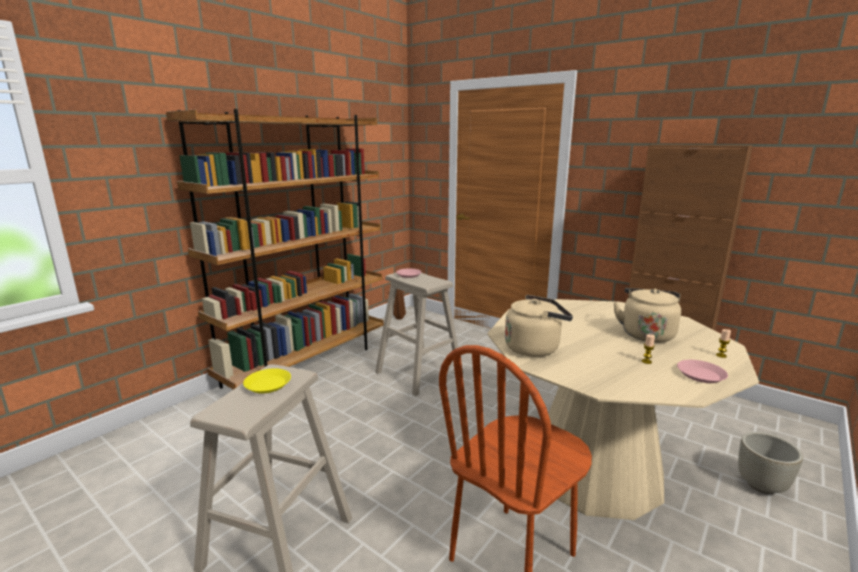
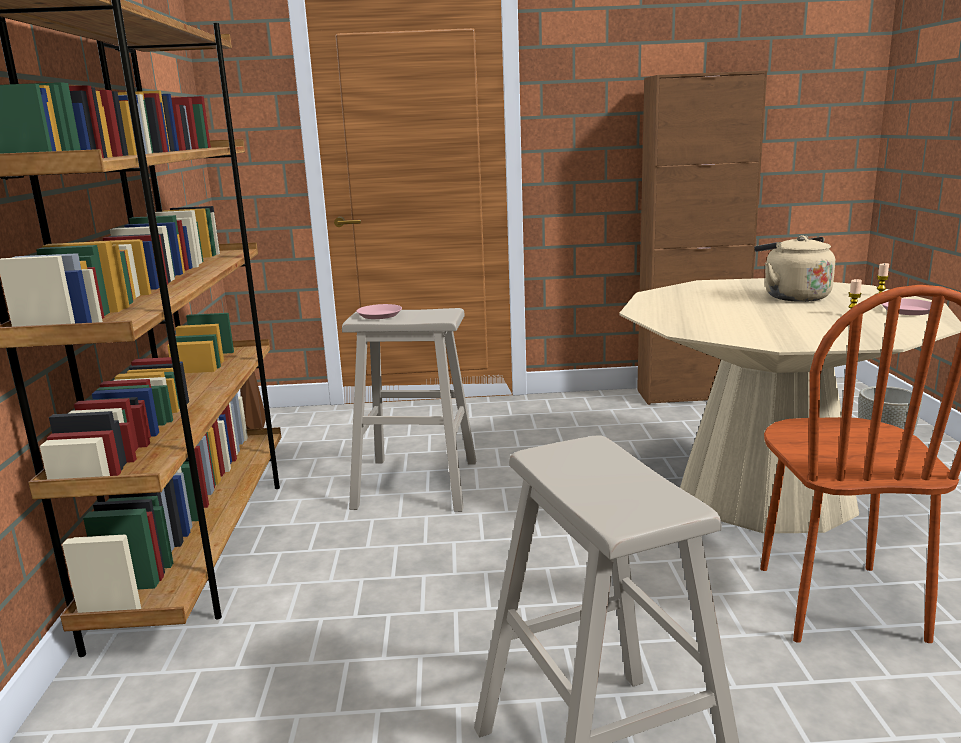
camera: 40 degrees left, 0 degrees up
(267, 384) = (589, 468): yellow plate -> none
(535, 348) = (748, 333): beige kettle -> none

